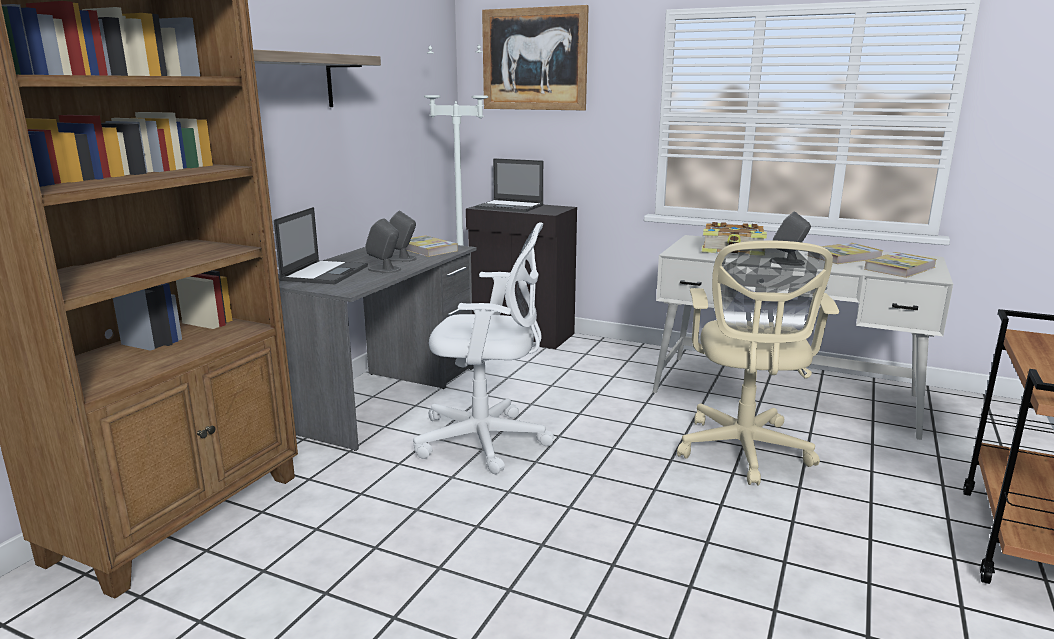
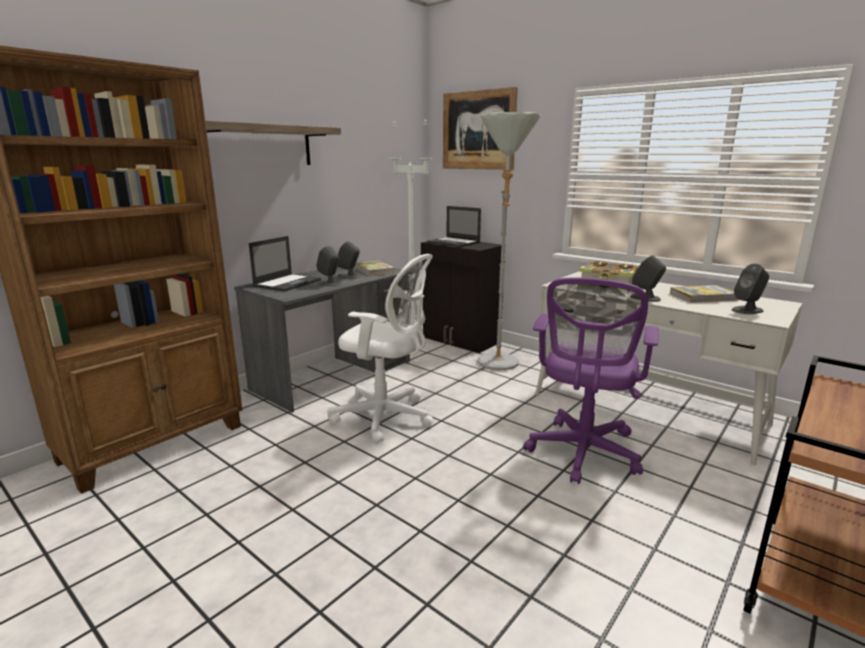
camera: 15 degrees right, 0 degrees up
(589, 363) = (498, 366): none -> grey floor lamp
(743, 452) = (582, 454): beige office chair -> purple office chair
(900, 268) = (747, 310): book -> grey speaker

